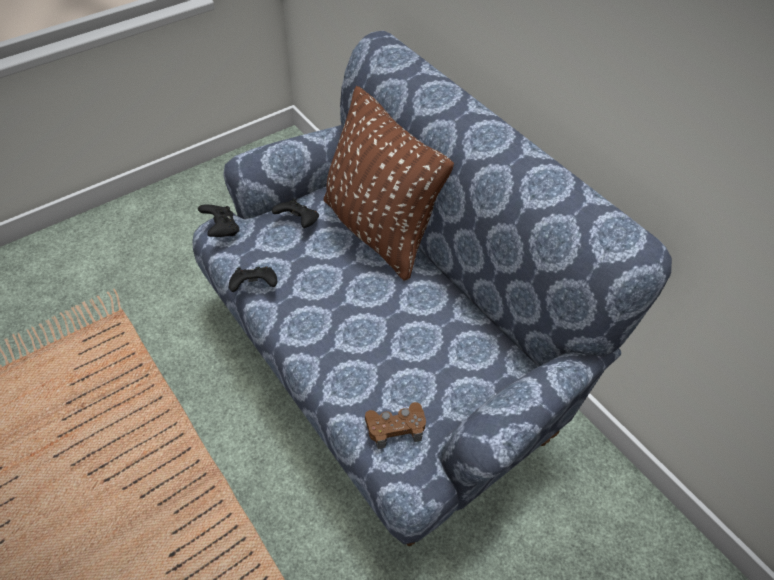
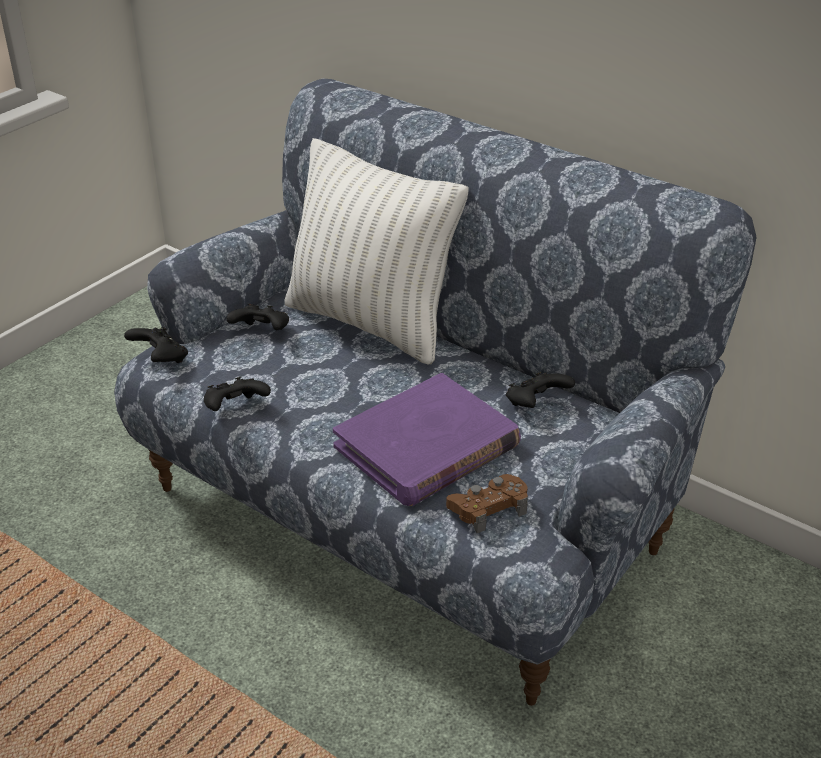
camera: 15 degrees left, 15 degrees down
(373, 357) = (427, 446): none -> purple book
(378, 231) = (371, 323): brown pillow -> white pillow
(469, 338) = (536, 405): none -> black game controller

